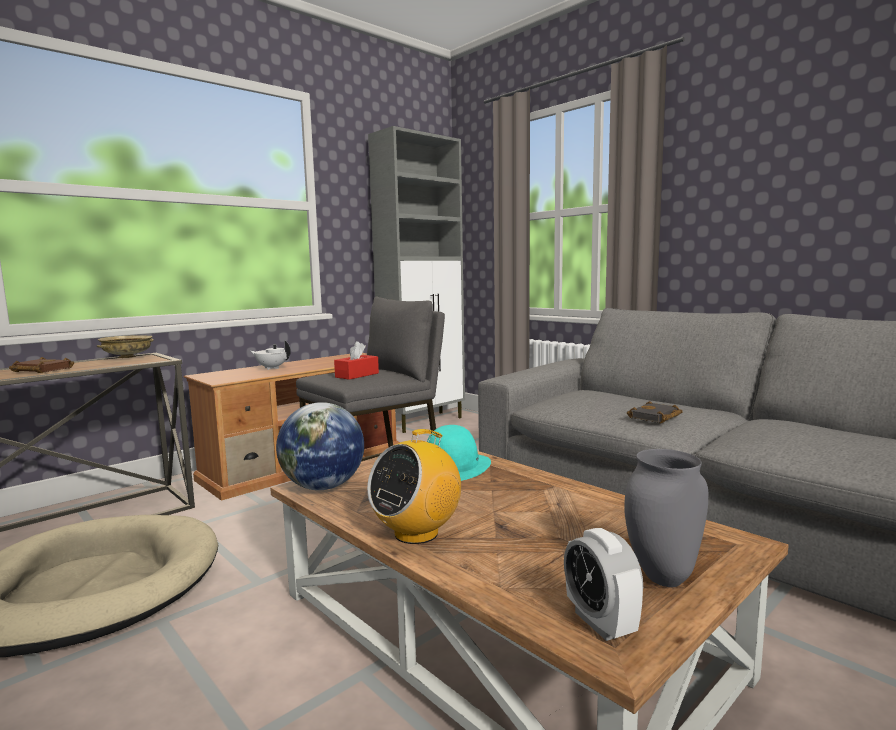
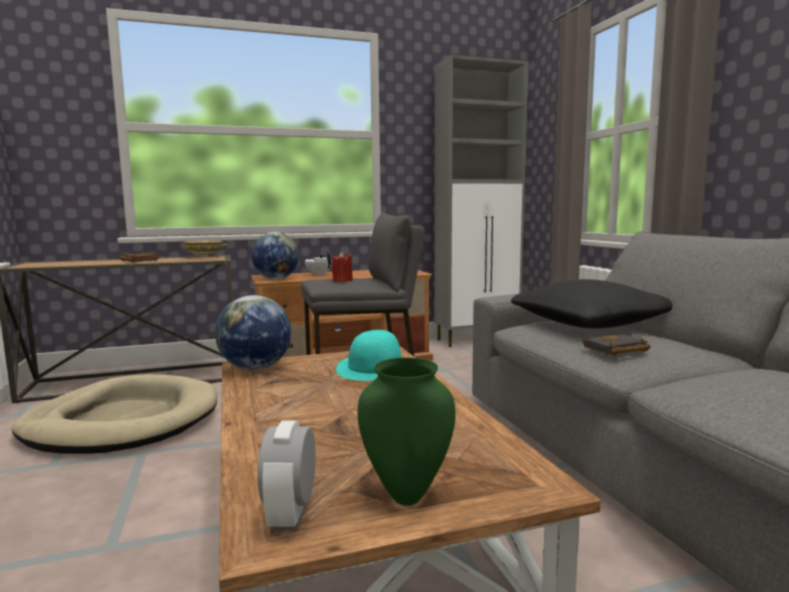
camera: 25 degrees right, 0 degrees up
(230, 377) = (276, 279): none -> globe
(357, 375) = (342, 281): red tissue box -> red candle
(416, 533) = (266, 413): radio -> none
(596, 396) = (588, 324): none -> black pillow
(661, 577) = (407, 494): grey vase -> green vase

